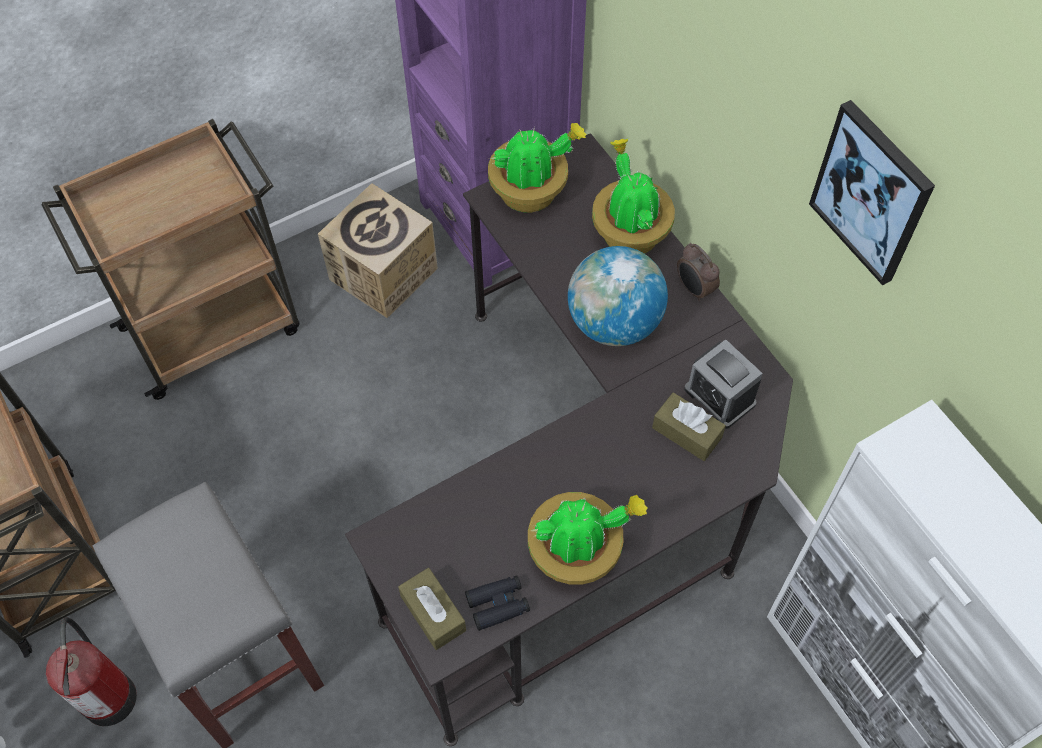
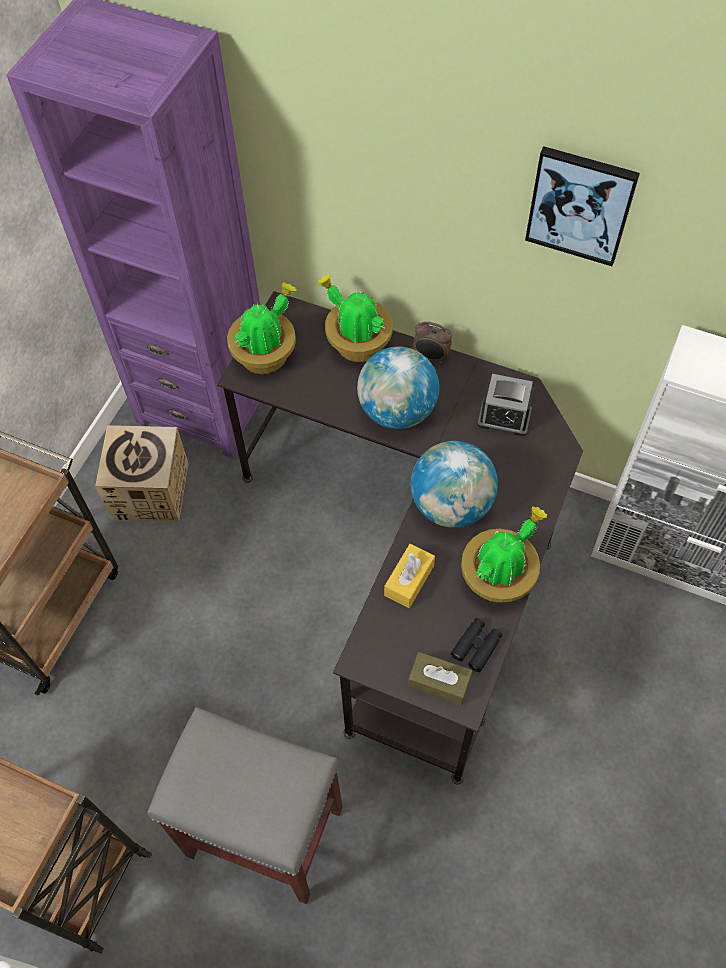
camera: 35 degrees left, 0 degrees up
(109, 695) = (187, 931): fire extinguisher -> none
(486, 496) = (409, 580): none -> yellow tissue box
(590, 450) = (451, 505): none -> globe
(687, 433) = (503, 454): brown tissue box -> none

